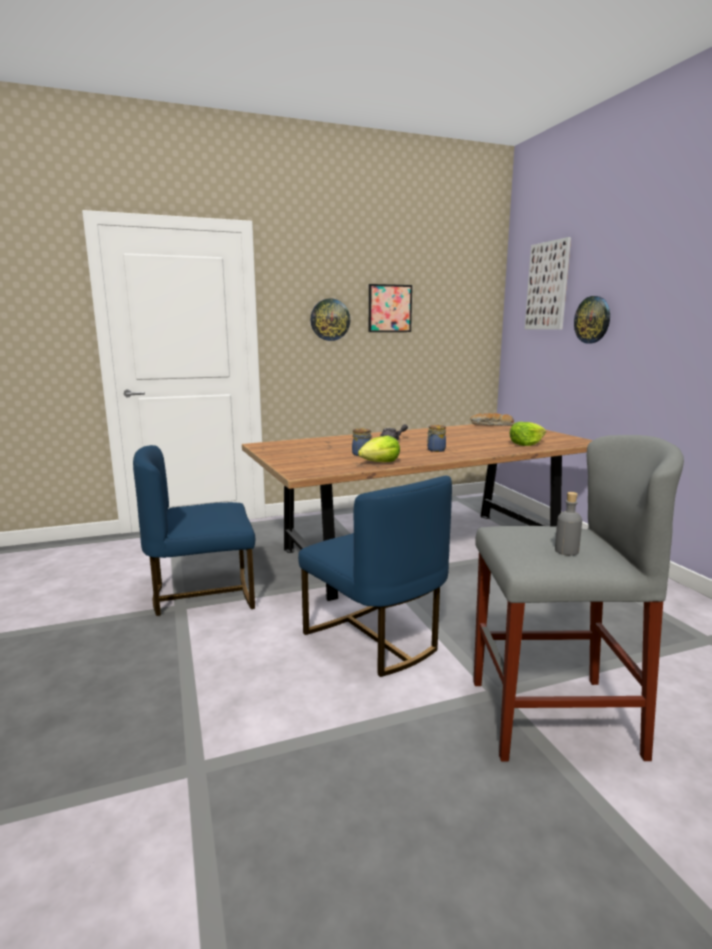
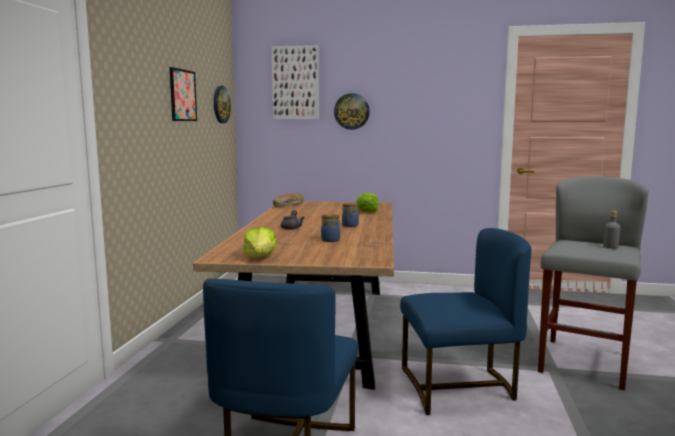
camera: 60 degrees left, 5 degrees down
(330, 319) = (147, 105): wall clock -> wall clock (221, 104)
(380, 463) = (370, 241): lettuce -> lettuce (260, 257)

